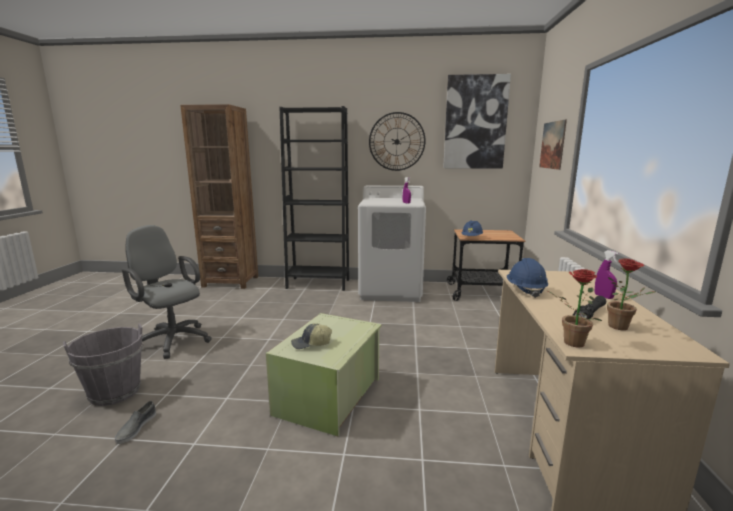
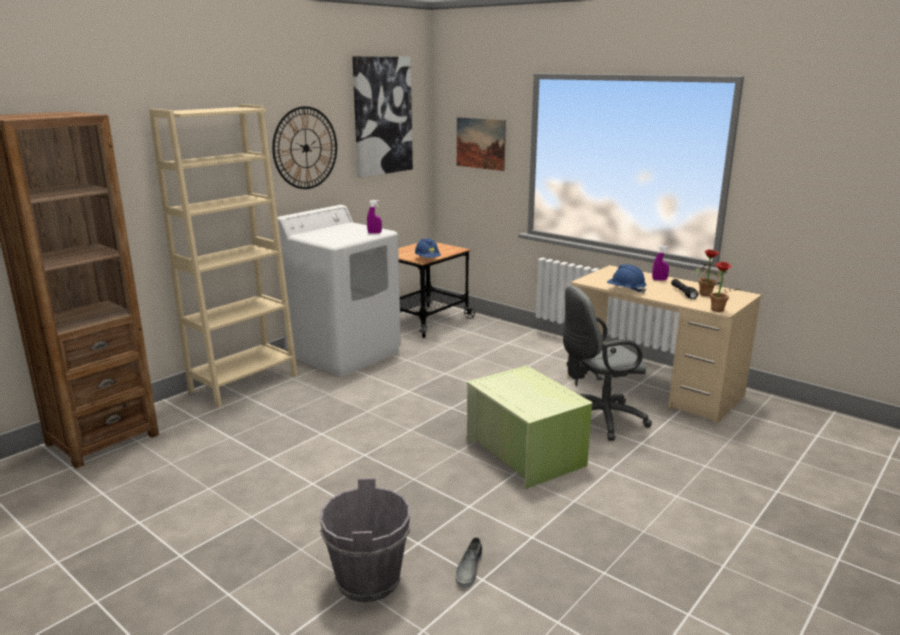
camera: 55 degrees left, 5 degrees up
(136, 427) = (469, 569): grey shoe -> grey shoe turned 60 degrees clockwise
(172, 340) = (263, 521): grey office chair -> grey office chair (598, 420)
(311, 344) = (534, 401): cap -> none
(318, 284) = (244, 383): black bookcase -> beige bookcase

